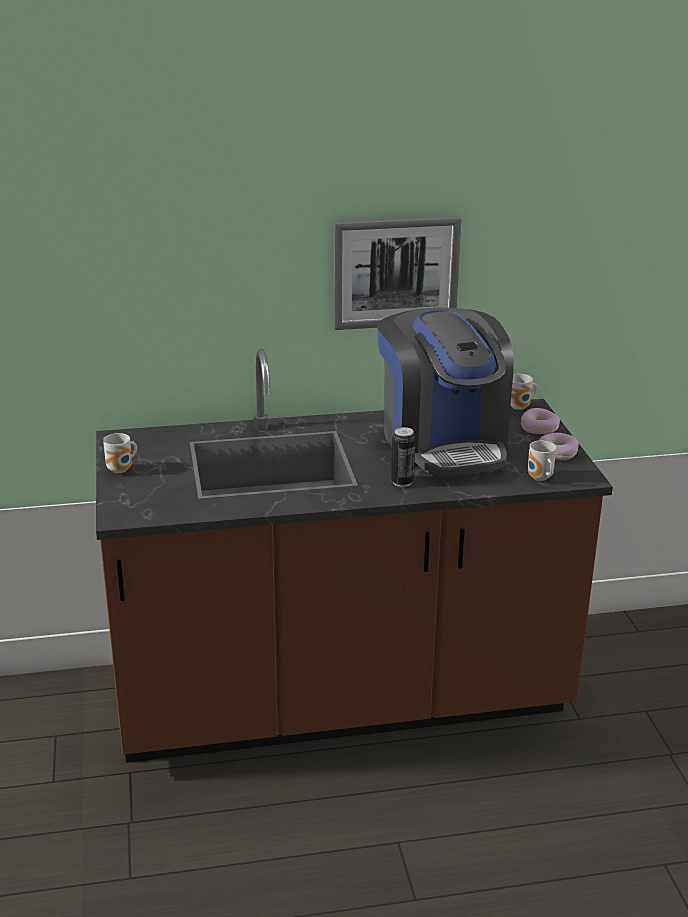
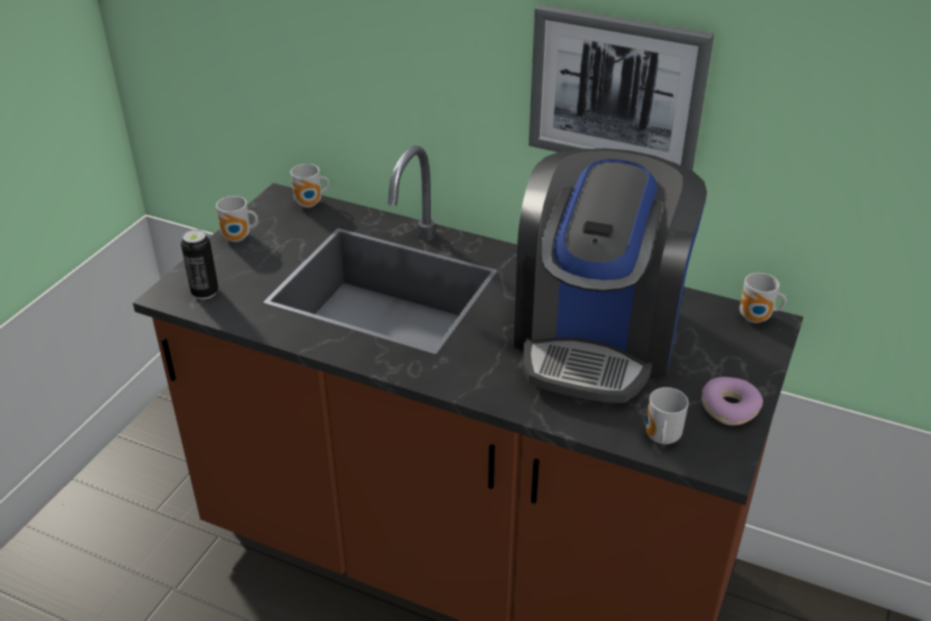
camera: 35 degrees right, 10 degrees up
(147, 434) = (310, 204): none -> mug
(402, 482) = (488, 371): can -> can (205, 292)
(539, 428) = (747, 360): donut -> none

